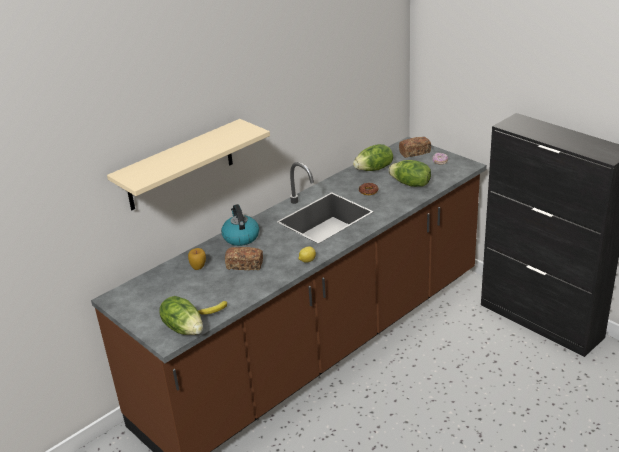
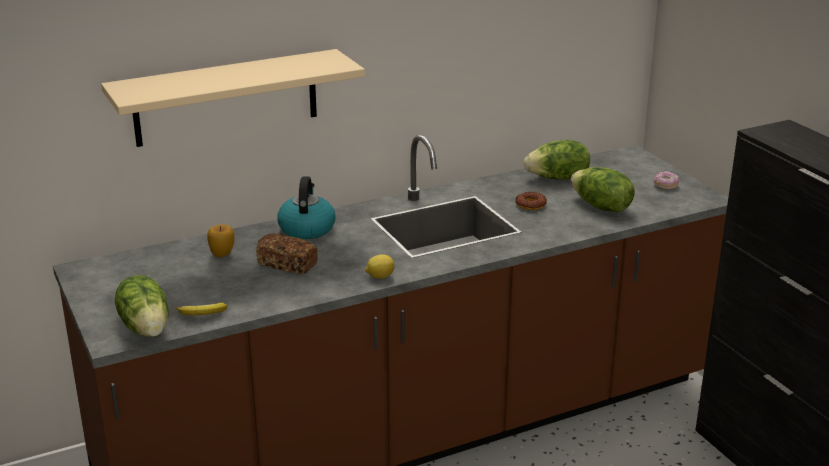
camera: 15 degrees right, 5 degrees down
(415, 152) = (634, 167): bread -> none

